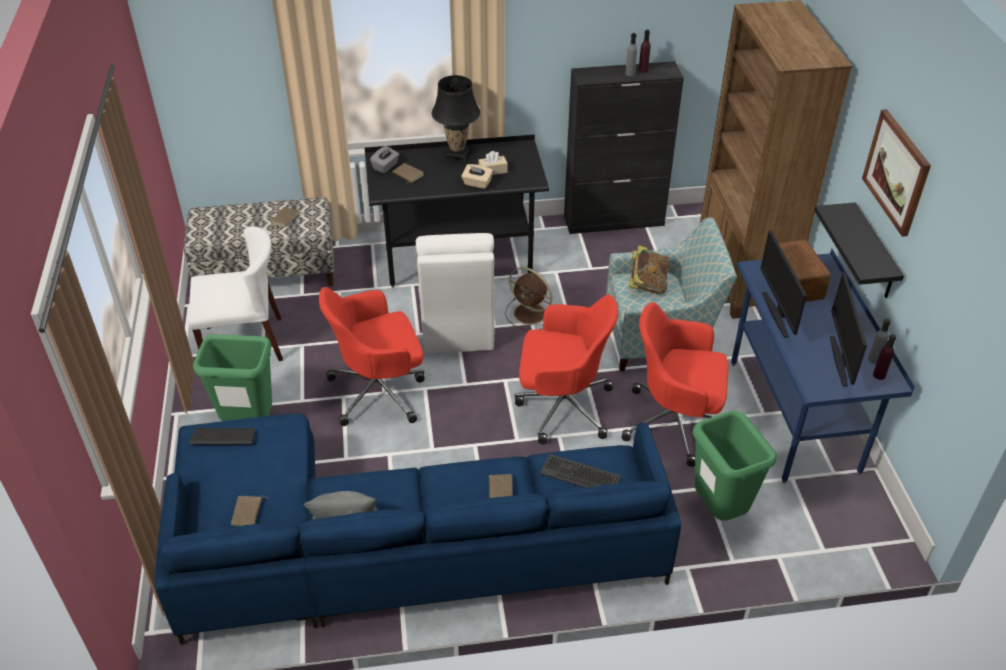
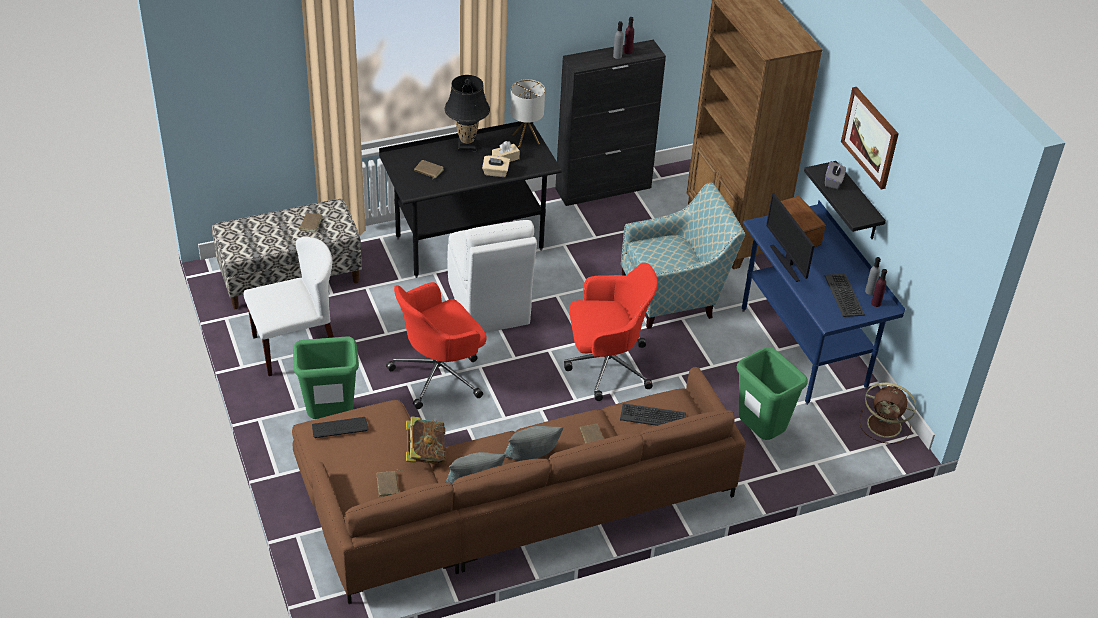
camera: 15 degrees left, 0 degrees up
(385, 166) = (405, 165): grey tissue box -> grey tissue box (833, 182)
(395, 547) = (501, 502): blue sofa -> brown sofa
(422, 503) = (531, 457): none -> grey pillow
(521, 154) = (525, 139): none -> table lamp
(531, 314) = (553, 287): brown fan -> brown fan (885, 425)
(647, 284) = (662, 248): book -> book (425, 453)
(674, 423) = (706, 367): red office chair -> none
(840, 361) = (844, 295): monitor -> keyboard

